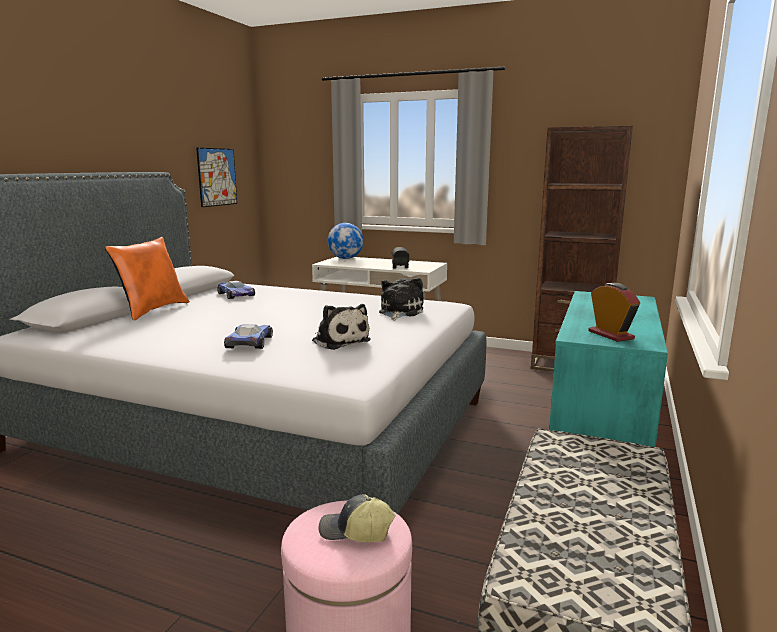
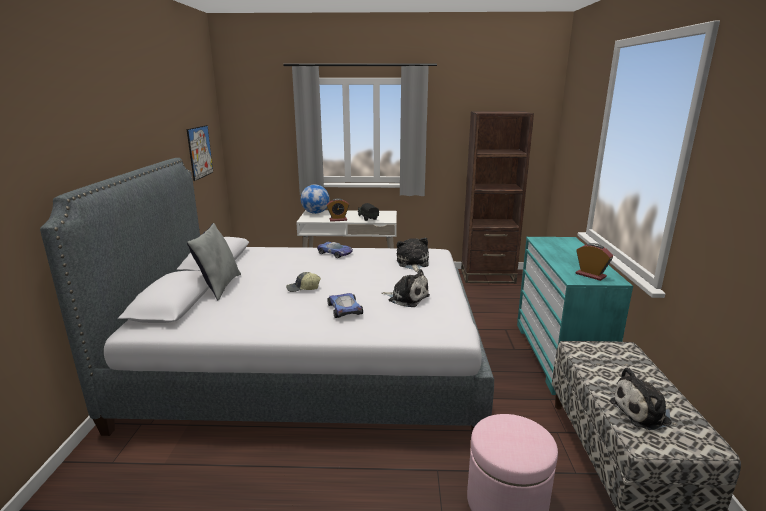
camera: 20 degrees left, 5 degrees up
(153, 310) = (219, 287): orange pillow -> grey pillow
(236, 295) = (268, 261): toy car -> toy car (335, 253)
(355, 532) = (519, 437): cap -> cap (303, 289)
(362, 265) = (338, 220): none -> alarm clock
(572, 539) = (643, 412): none -> plush toy

